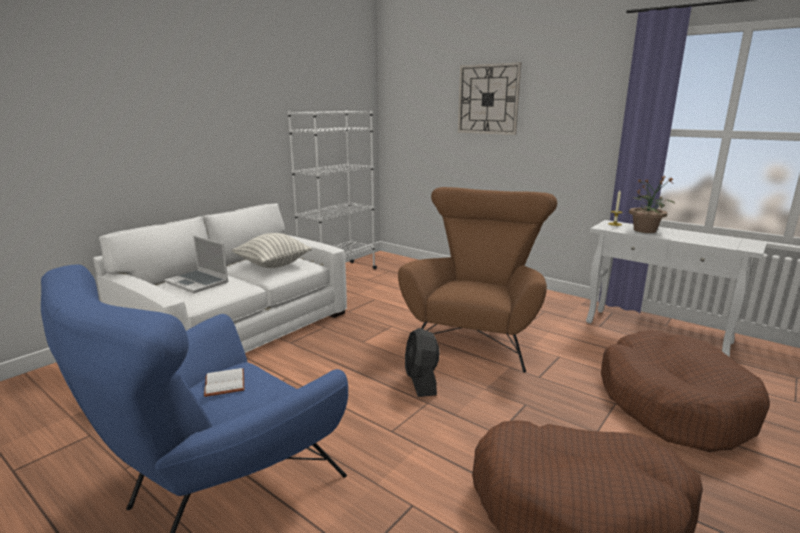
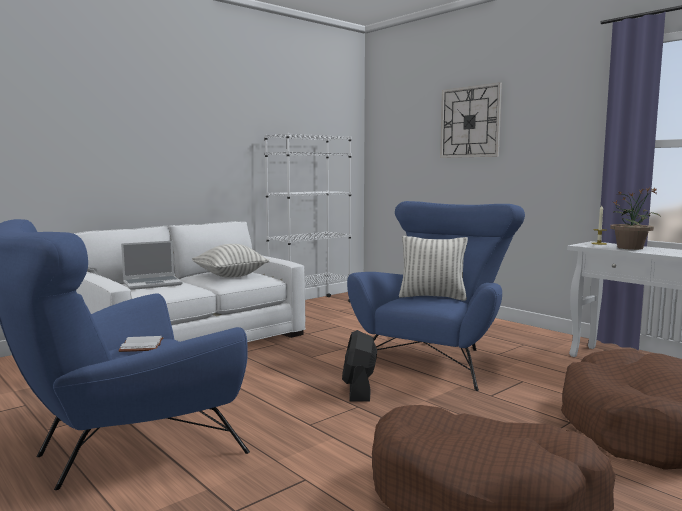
camera: 10 degrees right, 10 degrees down
(198, 282) = (153, 284): laptop -> laptop turned 75 degrees counterclockwise
(475, 283) = (432, 297): none -> pillow
(476, 334) = (436, 358): brown armchair -> blue armchair

